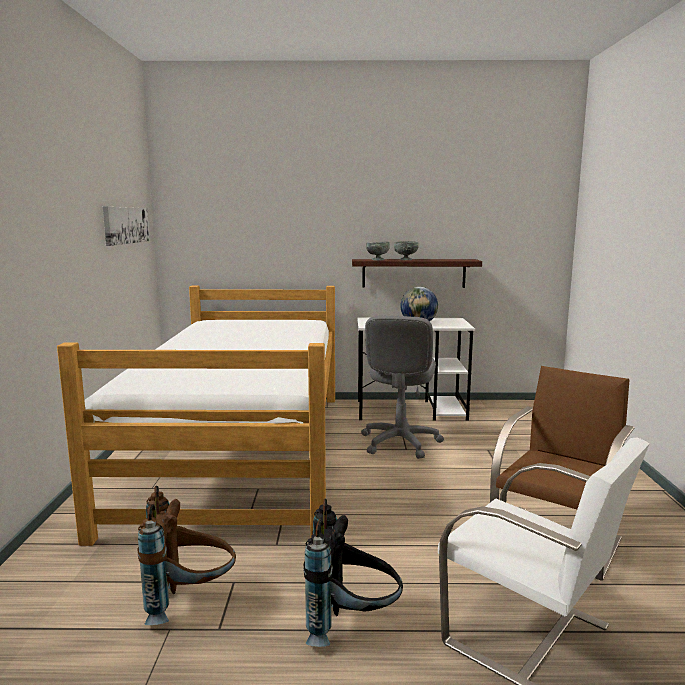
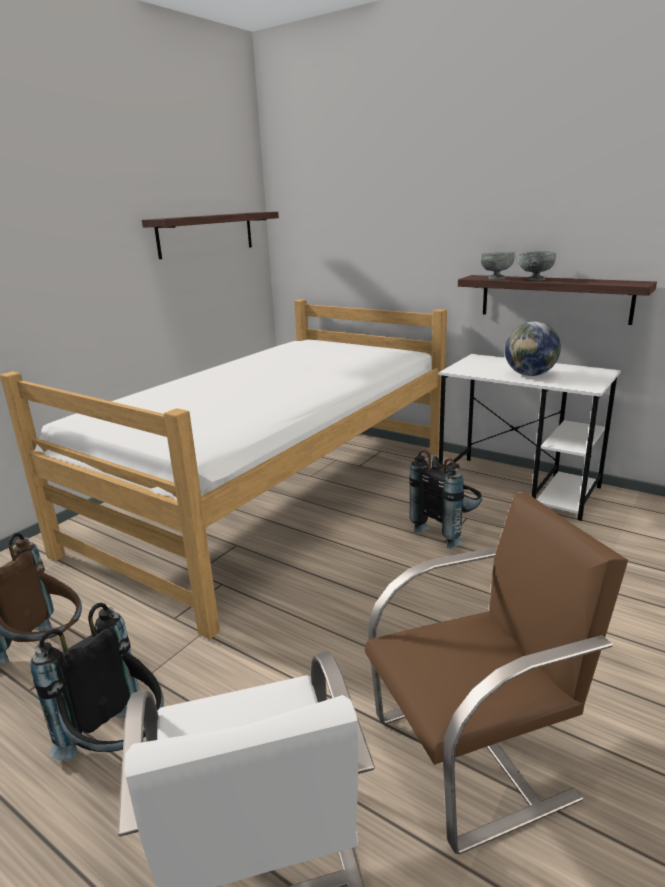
camera: 35 degrees right, 10 degrees up
(125, 225) = (206, 234): picture -> shelf
(399, 443) = (447, 530): grey office chair -> black backpack

